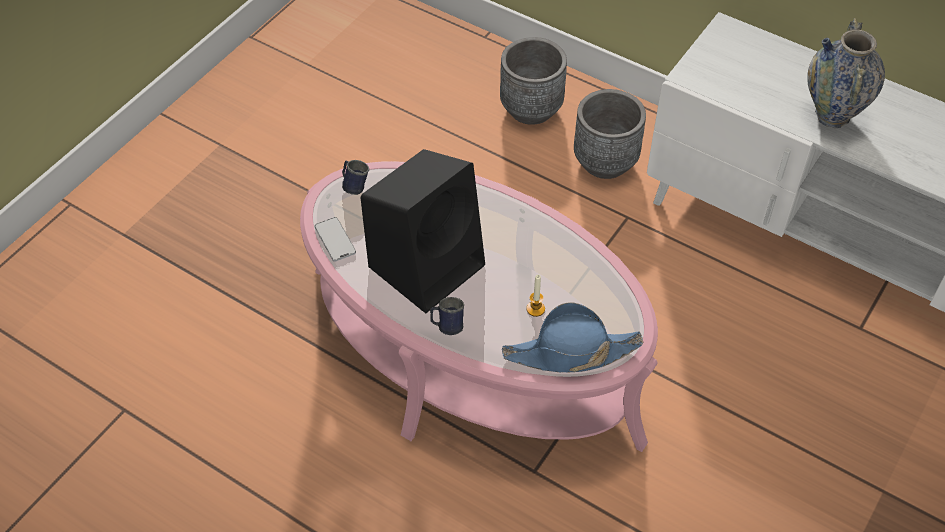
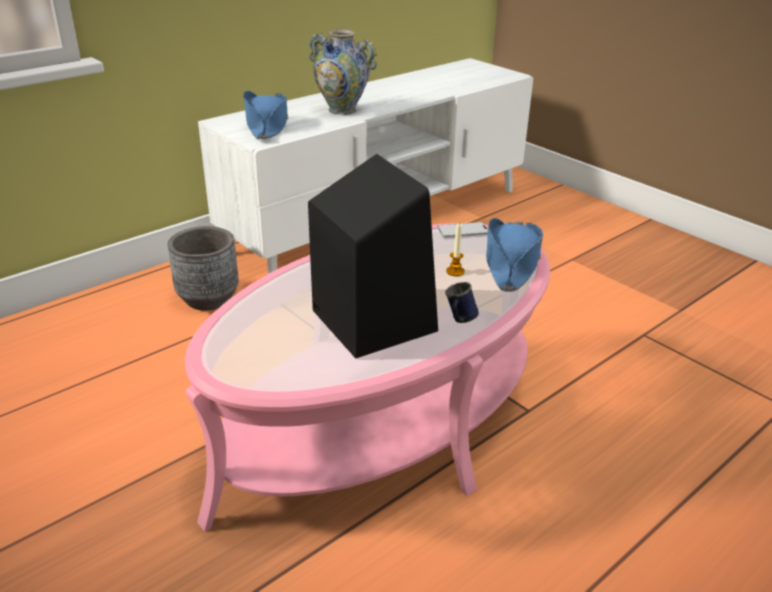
camera: 75 degrees left, 20 degrees down
(335, 240) = (300, 376): phone -> phone (462, 231)
(354, 186) = (224, 350): blue mug -> none
(531, 109) = (106, 323): grey planter -> none
(738, 67) = (266, 125): none -> blue hat

